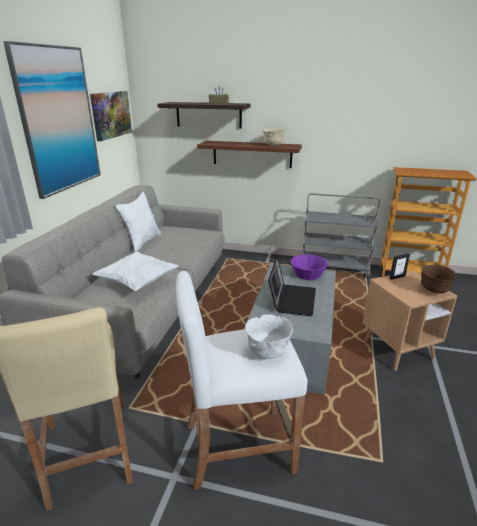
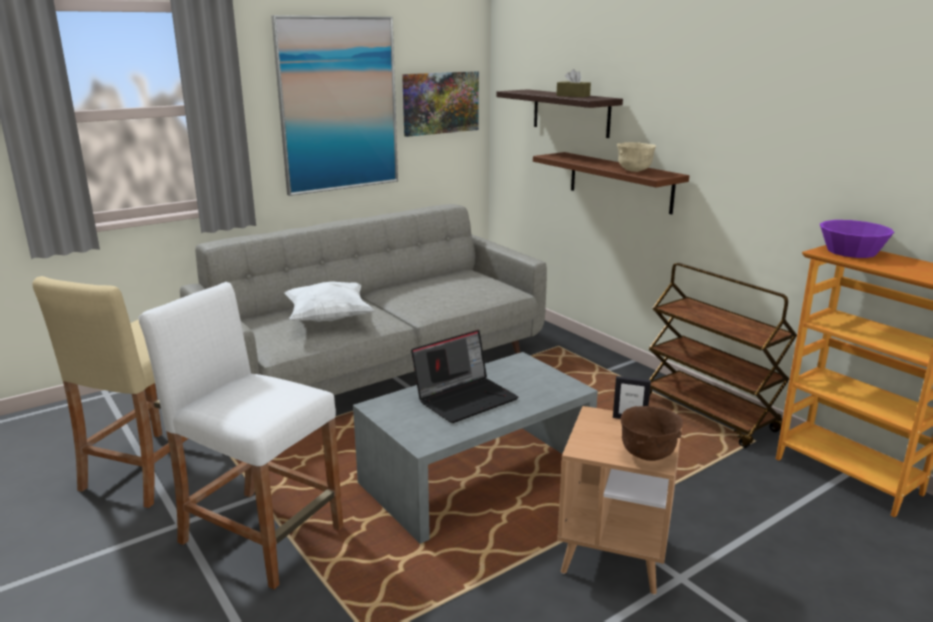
camera: 40 degrees right, 5 degrees down
(142, 242) = (409, 281): white pillow -> none
(268, 352) = (260, 404): white bowl -> none
(308, 274) = (547, 380): purple bowl -> purple bowl (851, 251)
(334, 268) = (709, 414): grey cart -> brown cart

